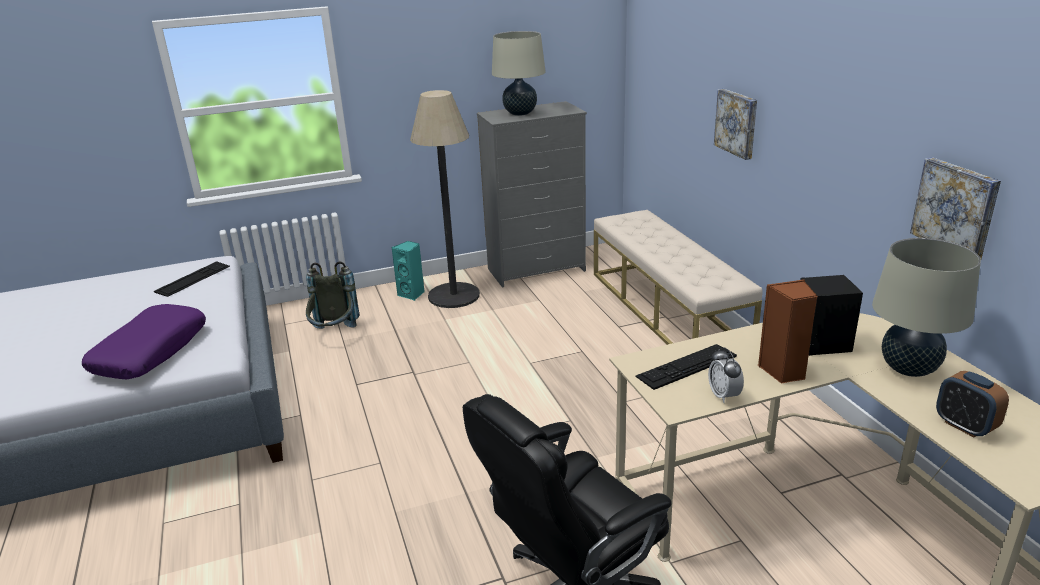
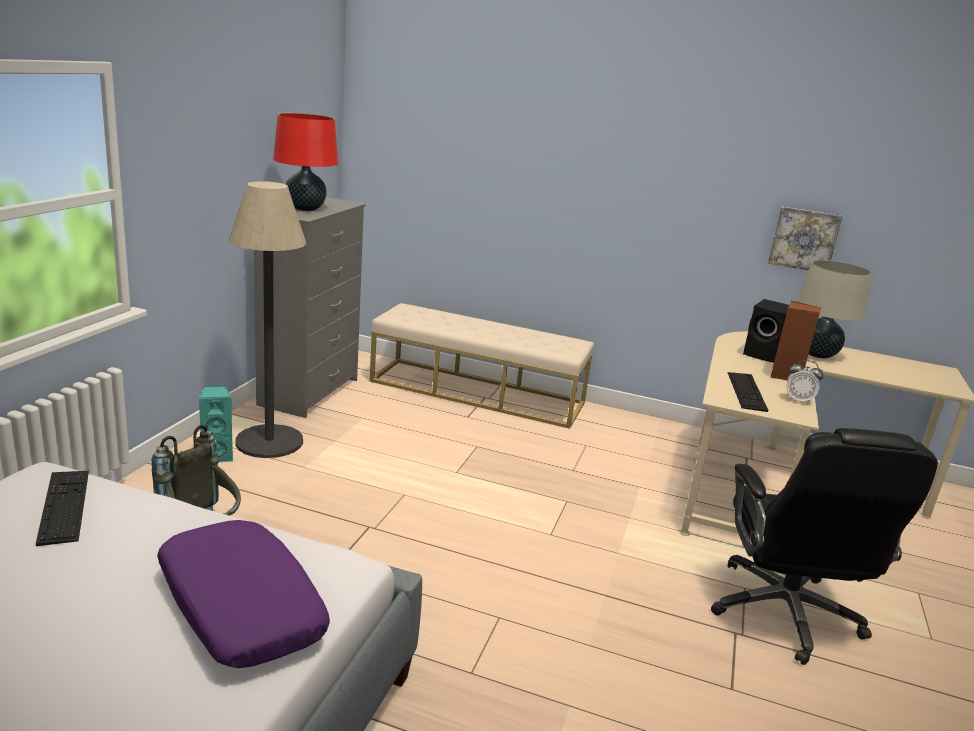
camera: 55 degrees left, 5 degrees down
(520, 113) = (305, 209): beige table lamp -> red table lamp
(737, 123) = (547, 201): picture -> none
(964, 426) = (891, 374): alarm clock -> none

